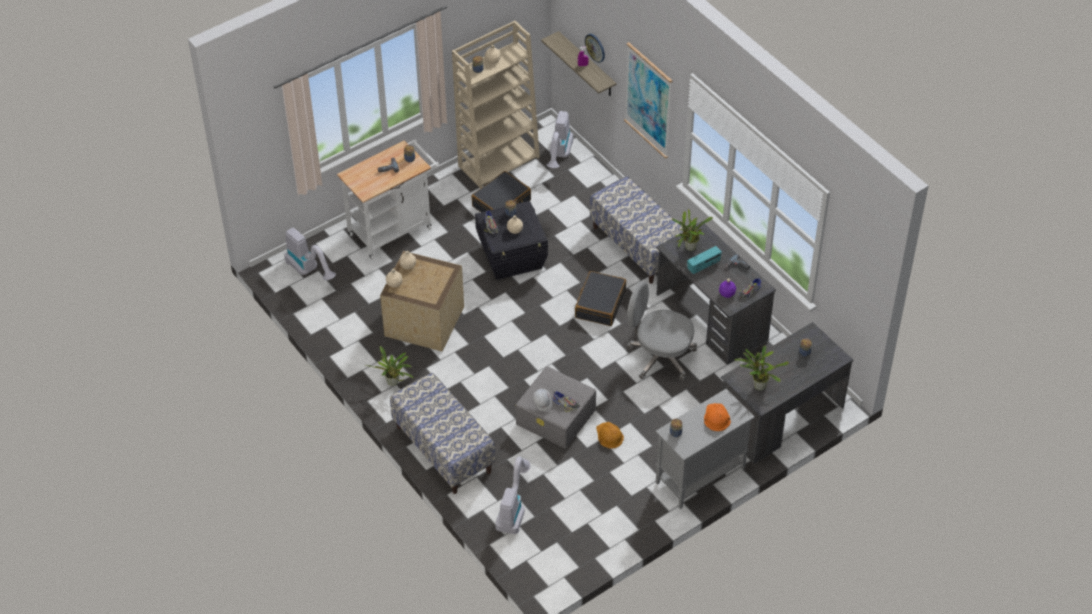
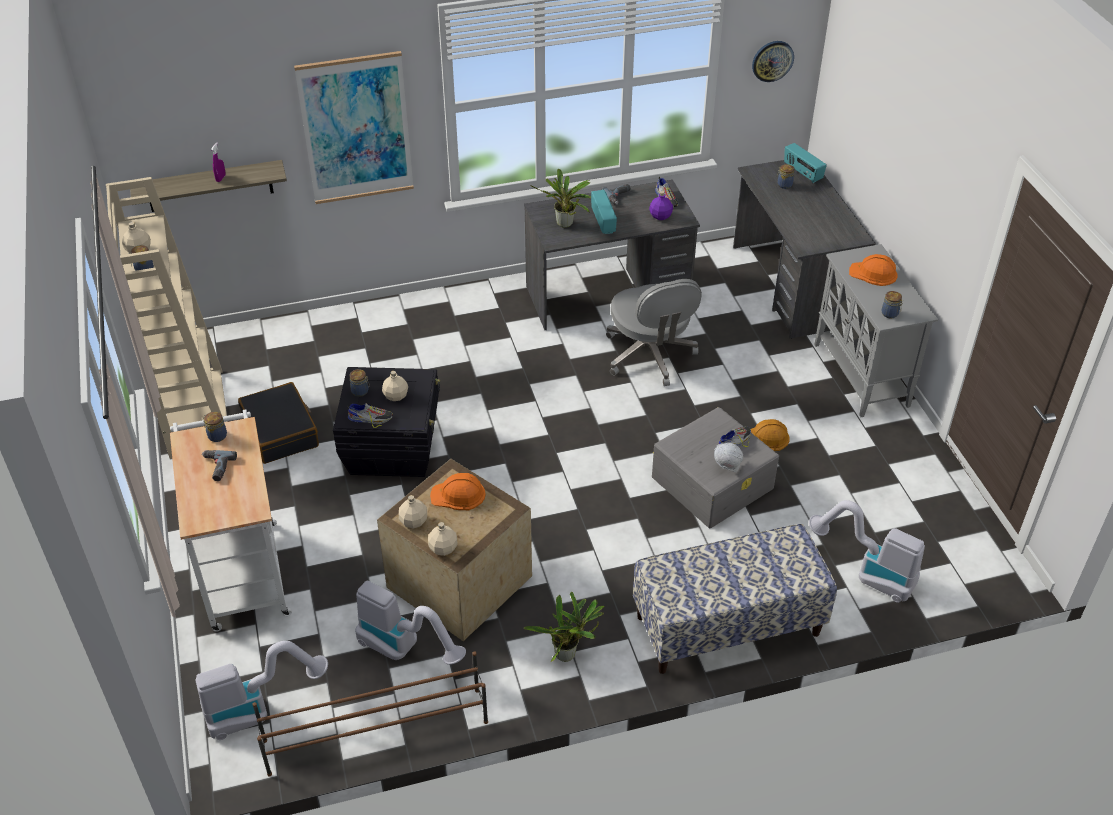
camera: 70 degrees left, 5 degrees down
(314, 319) = (374, 731): none -> brown shoe rack
(435, 277) = (458, 495): none -> orange hard hat
(559, 156) = (235, 350): vacuum cleaner -> vacuum cleaner (405, 649)
(595, 47) = (221, 139): wall clock -> wall clock (772, 60)
(600, 304) = (531, 385): black suitcase -> none
(638, 246) = (450, 323): bench -> none
(660, 356) = (650, 356): grey office chair -> grey office chair turned 60 degrees counterclockwise
(758, 385) = (824, 232): potted plant -> none
(826, 359) = (802, 173): none -> radio

